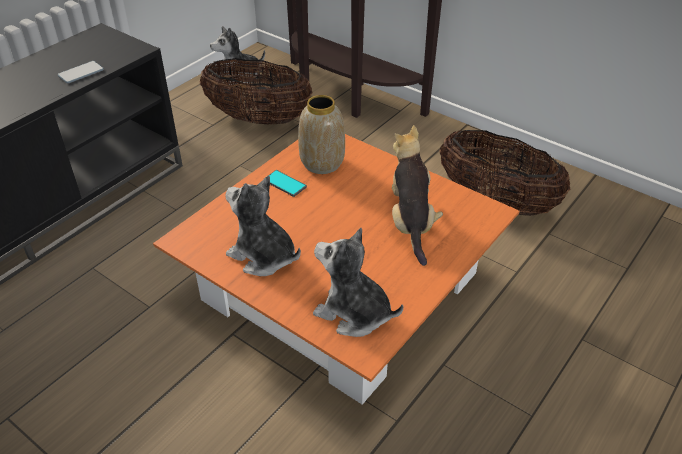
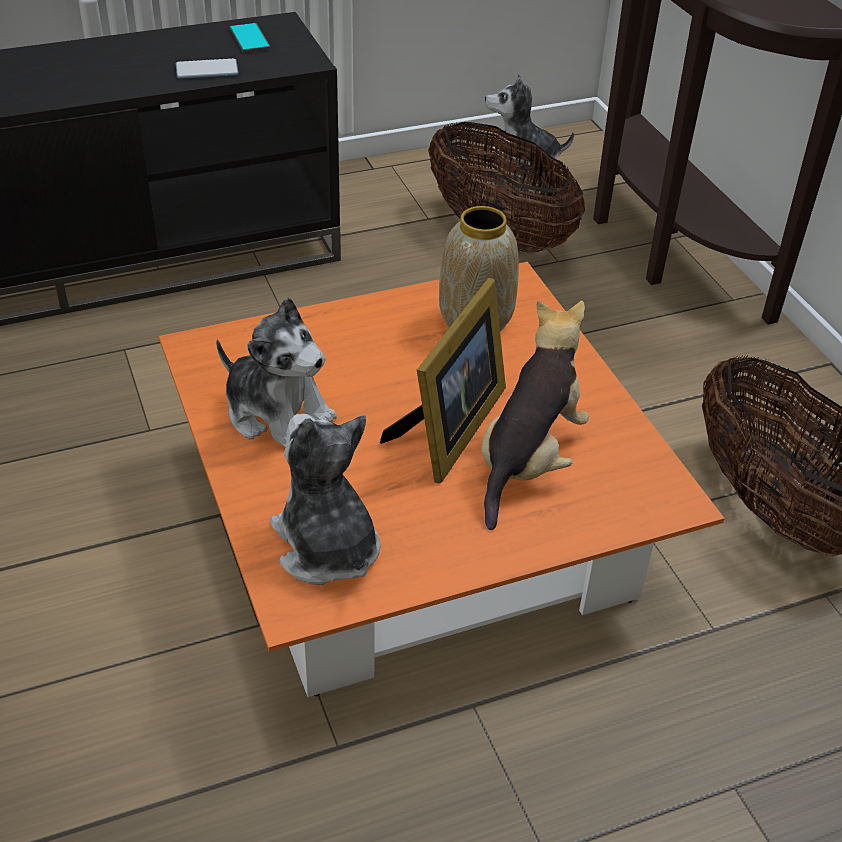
camera: 30 degrees right, 0 degrees up
(263, 256) = (277, 414): plush toy -> plush toy turned 150 degrees clockwise
(285, 183) = (396, 328): phone -> phone (250, 39)
(360, 225) = (450, 430): none -> picture frame

